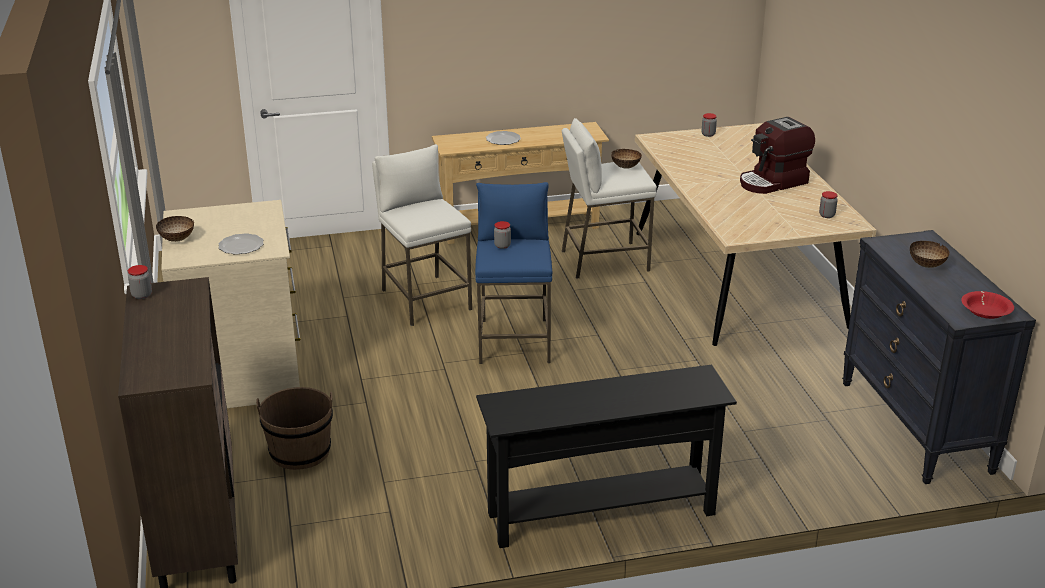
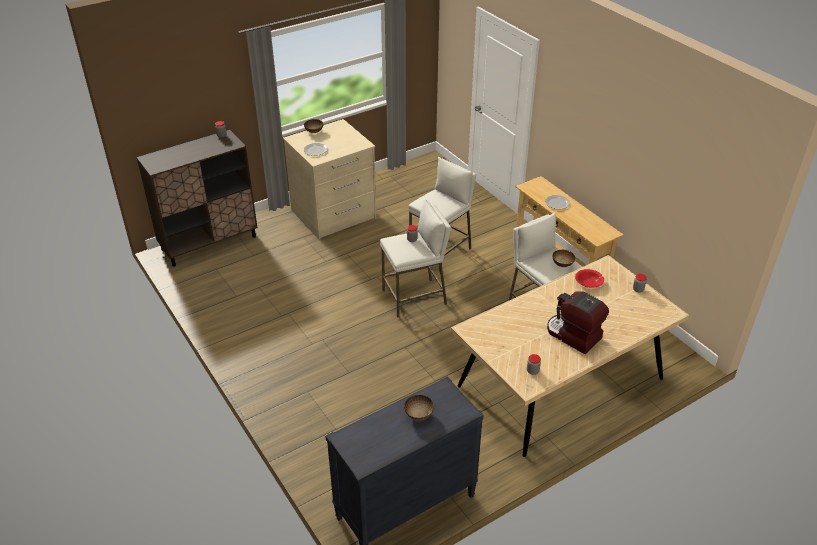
camera: 70 degrees right, 10 degrees up
(300, 452) = (274, 254): brown bucket -> none
(514, 341) = (415, 297): blue stool -> white stool
(601, 514) = (256, 371): black console table -> none
(986, 311) = (359, 451): red bowl -> red bowl (589, 282)

